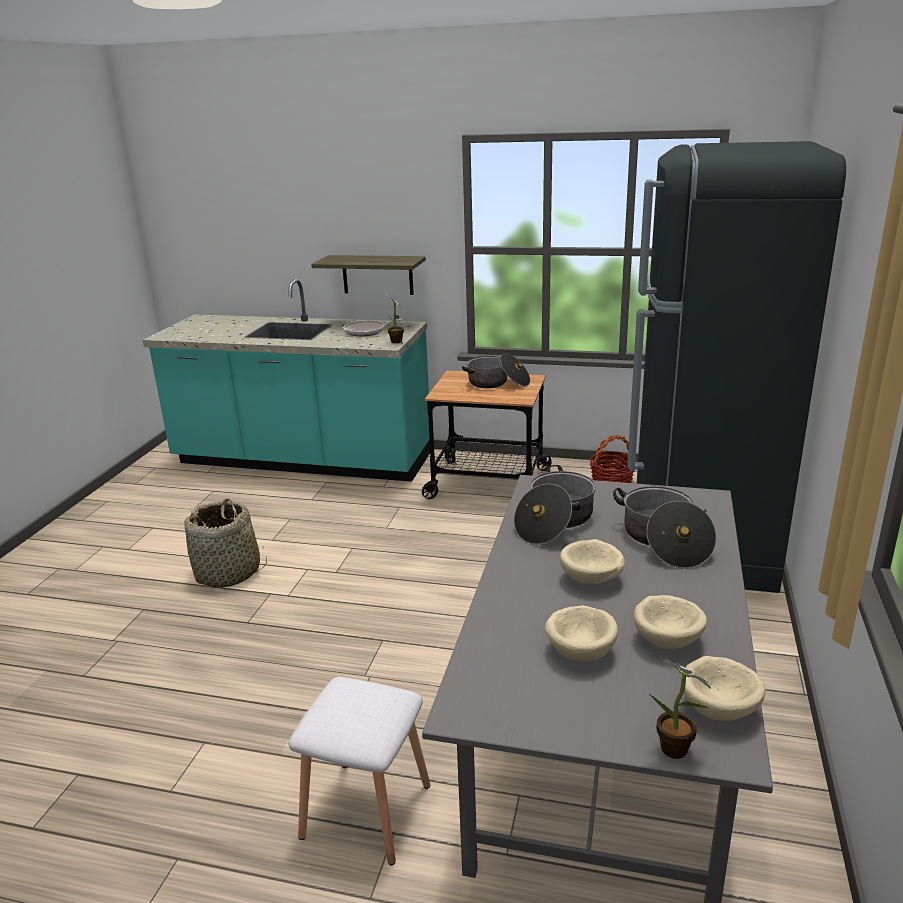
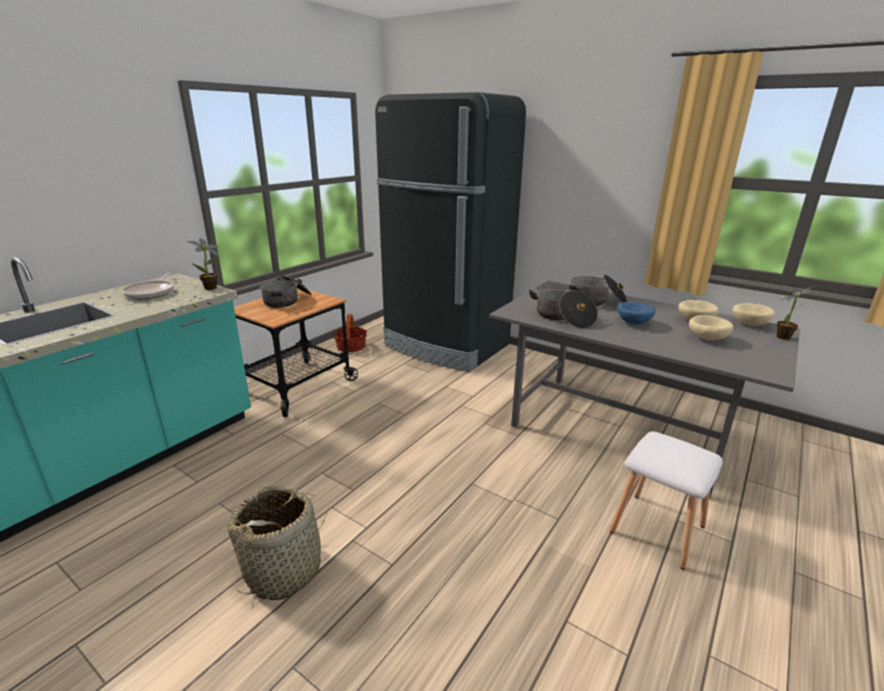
camera: 70 degrees left, 0 degrees up
(377, 274) = (110, 235): shelf -> none
(592, 579) = (634, 322): beige bowl -> blue bowl

